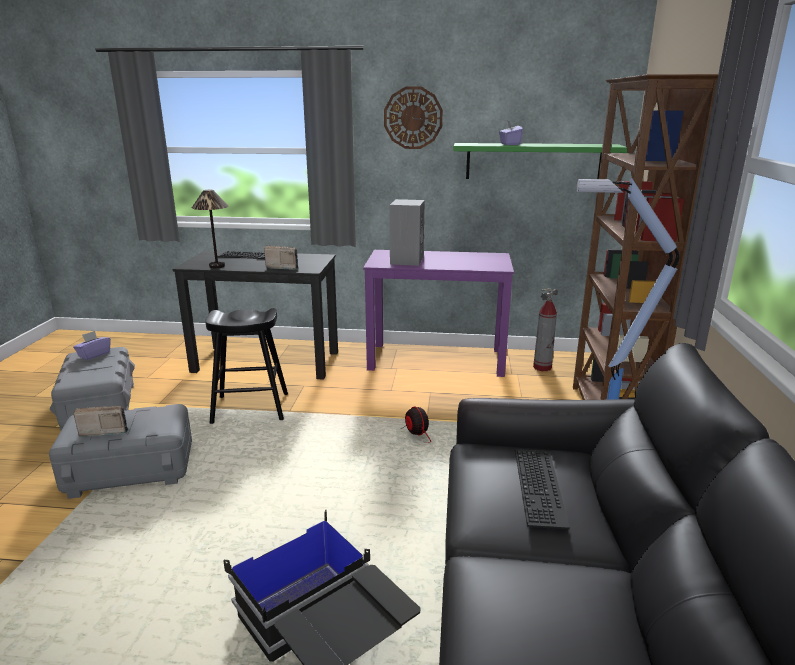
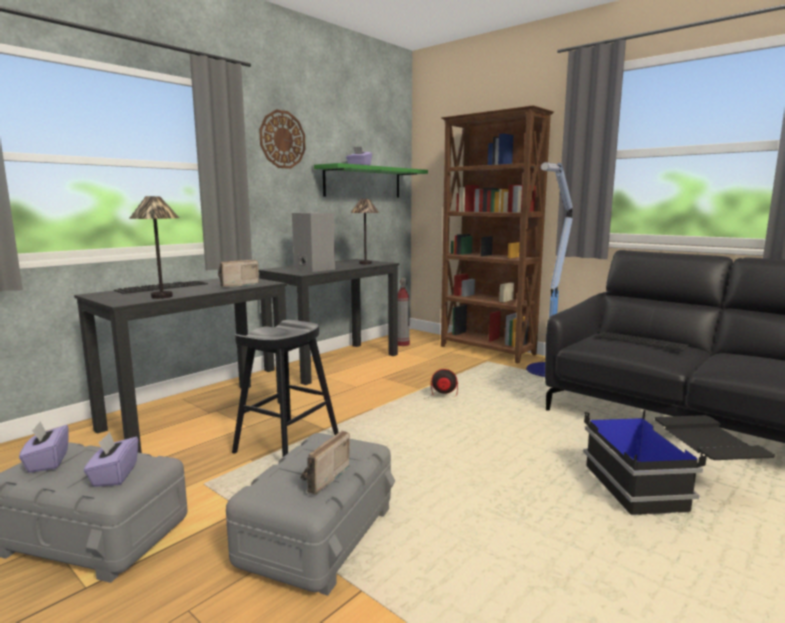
camera: 55 degrees left, 10 degrees down
(85, 375) = (114, 475): none -> purple tissue box
(437, 359) = (334, 362): purple desk -> black desk
(479, 263) = (365, 263): none -> table lamp

